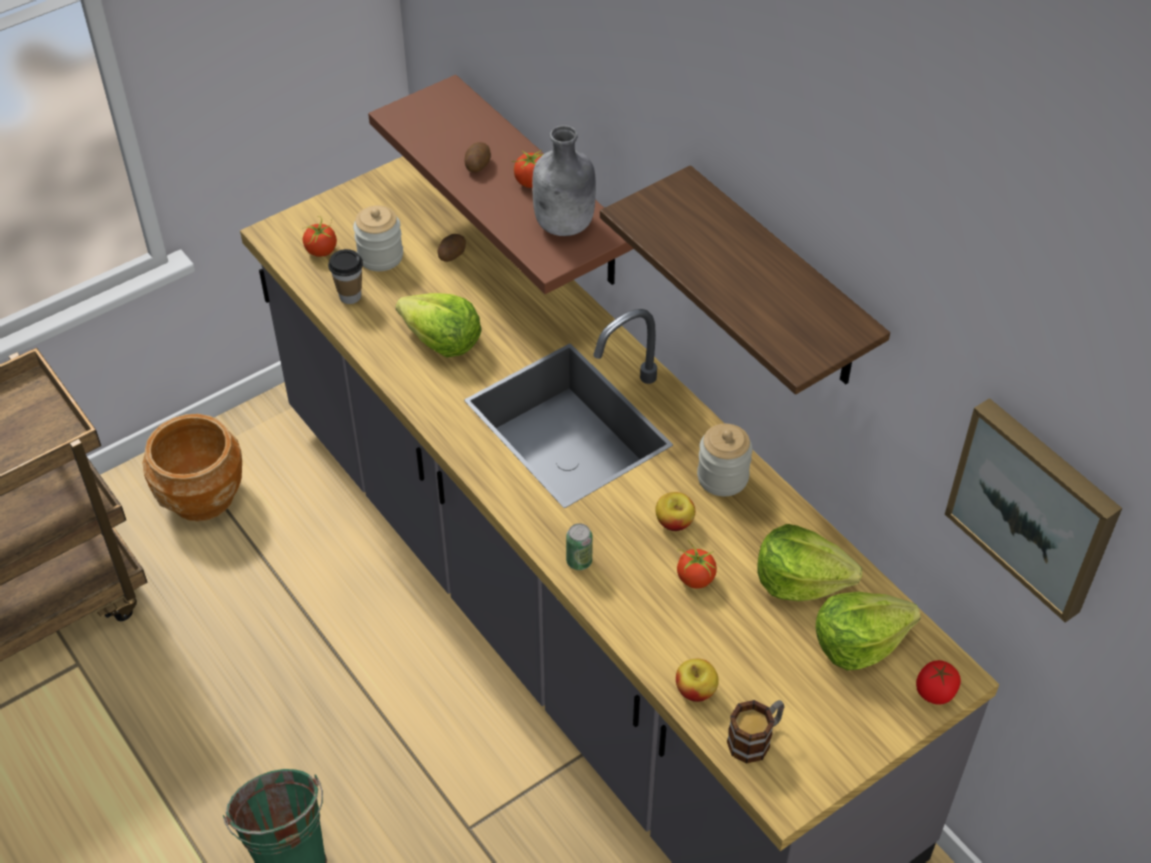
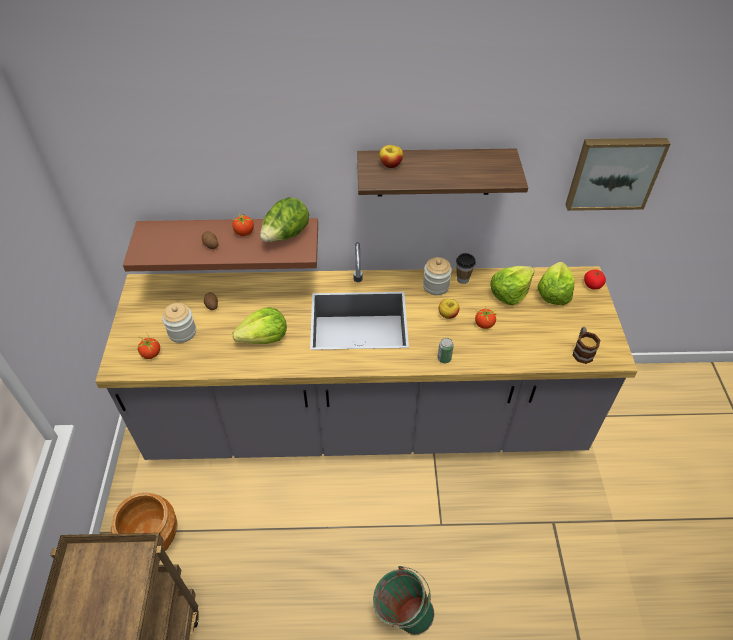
camera: 55 degrees left, 0 degrees up
(350, 296) = (196, 358): cup -> cup (462, 279)
(565, 225) = (286, 236): grey bottle -> lettuce
(695, 690) = (544, 357): apple -> apple (390, 164)

